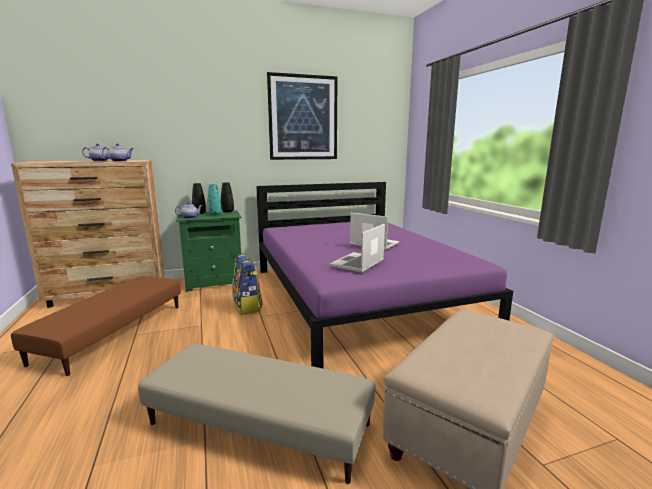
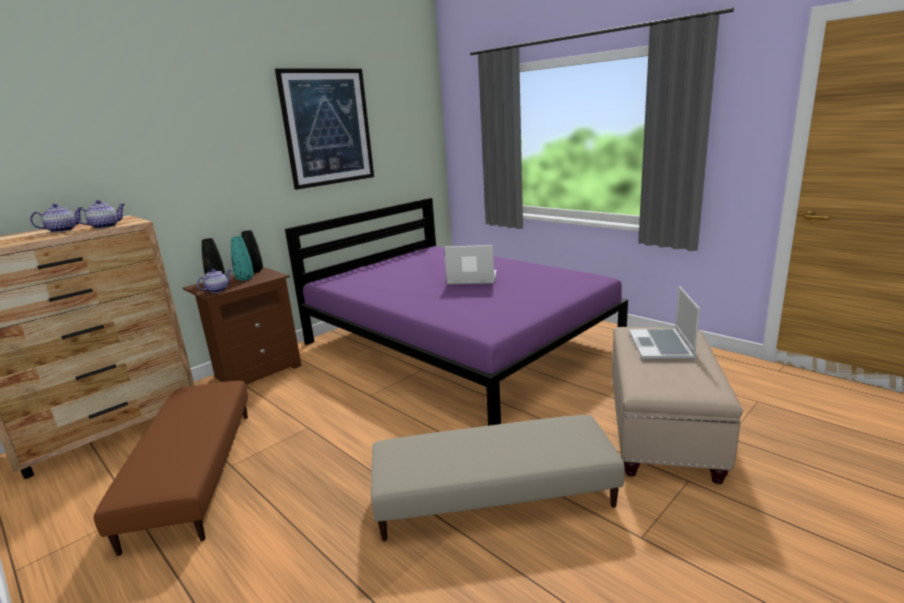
camera: 25 degrees left, 5 degrees up
(214, 282) = (256, 372): green nightstand -> brown nightstand
(248, 307) = (341, 390): backpack -> none
(358, 264) = (487, 305): laptop -> laptop (661, 346)

